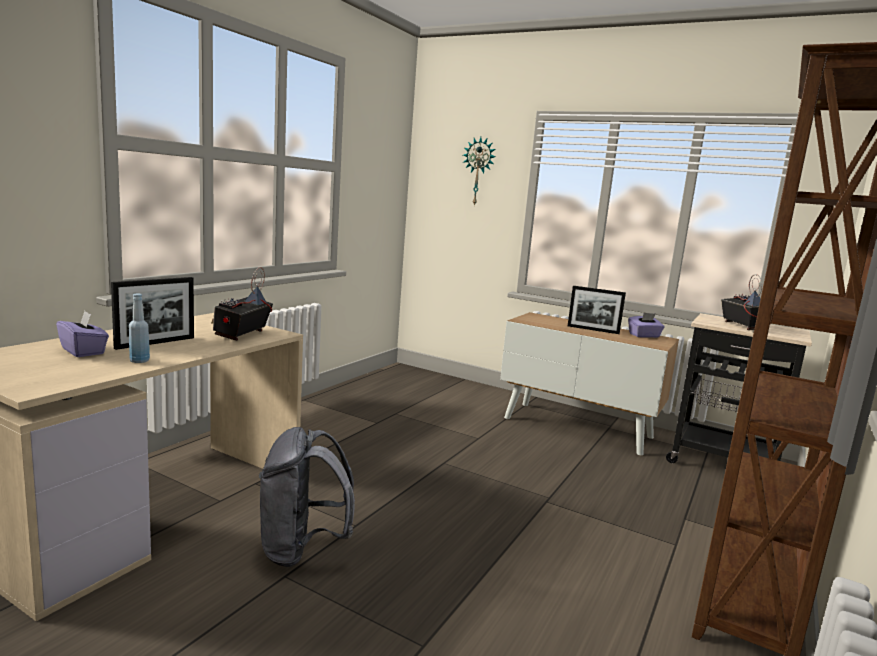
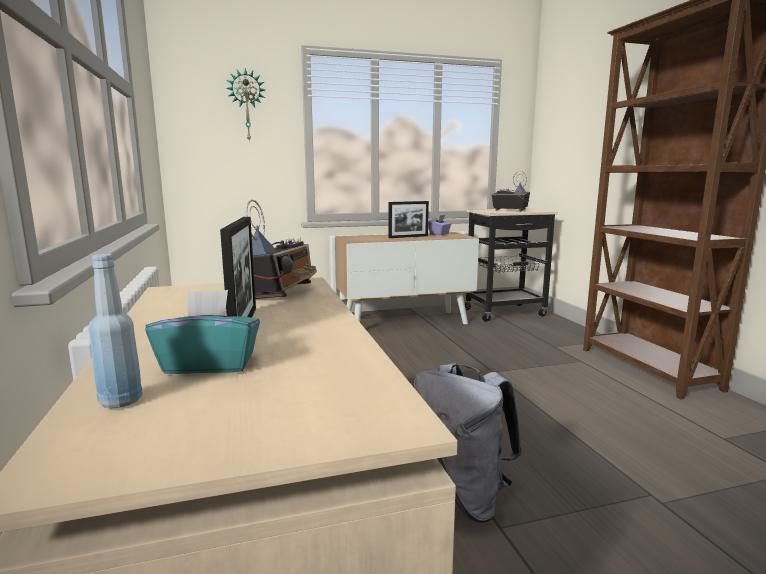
camera: 45 degrees left, 0 degrees up
(84, 351) = (210, 364): purple tissue box -> turquoise tissue box
(139, 361) = (324, 343): blue bottle -> blue bottle (121, 401)
(241, 334) = (280, 292): radio -> radio turned 135 degrees counterclockwise

